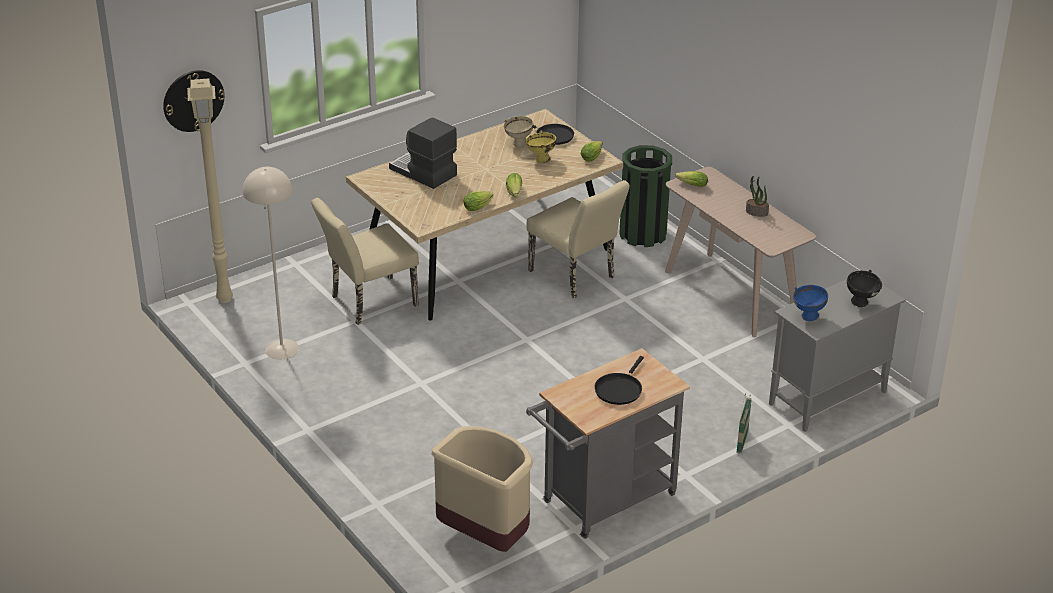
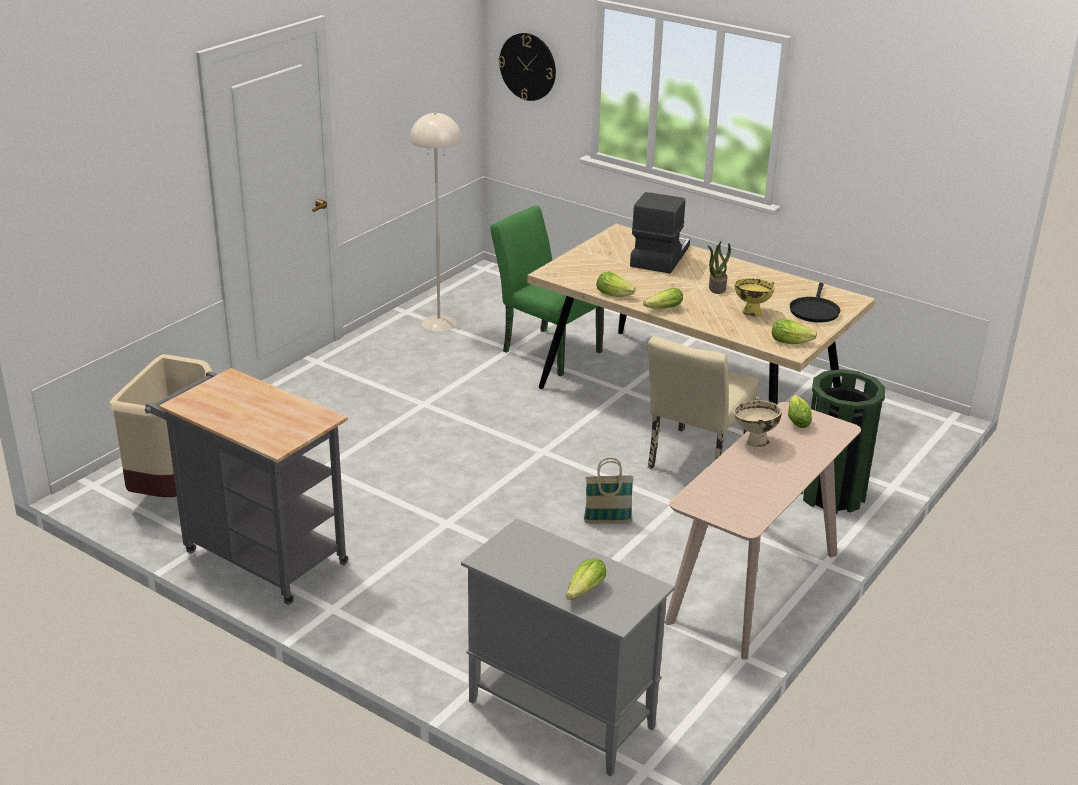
camera: 70 degrees right, 5 degrees down
(225, 299) = (500, 283): beige floor lamp -> none
(368, 302) = (546, 349): beige chair -> green chair
(519, 144) = (773, 295): beige bowl -> beige bowl (754, 442)
(619, 389) = (252, 413): black frying pan -> none
(742, 443) = (418, 646): basket -> basket (607, 522)
(756, 212) = (772, 478): potted plant -> potted plant (716, 287)
(808, 317) = (515, 548): blue bowl -> none
(861, 303) = (583, 593): black bowl -> lettuce

